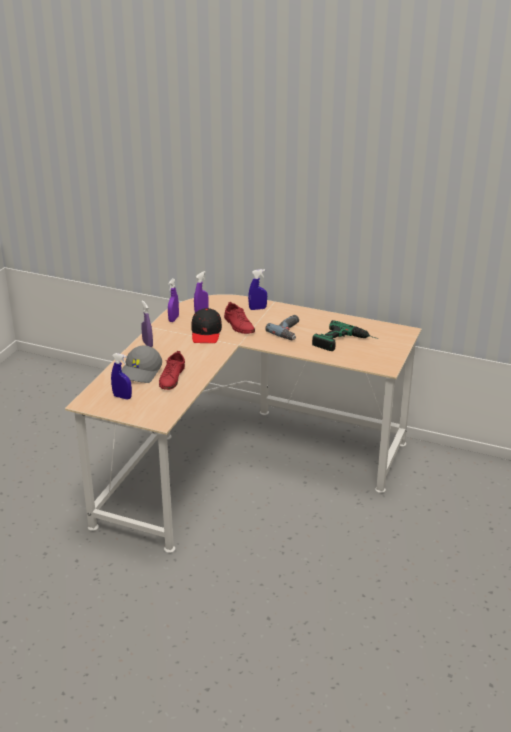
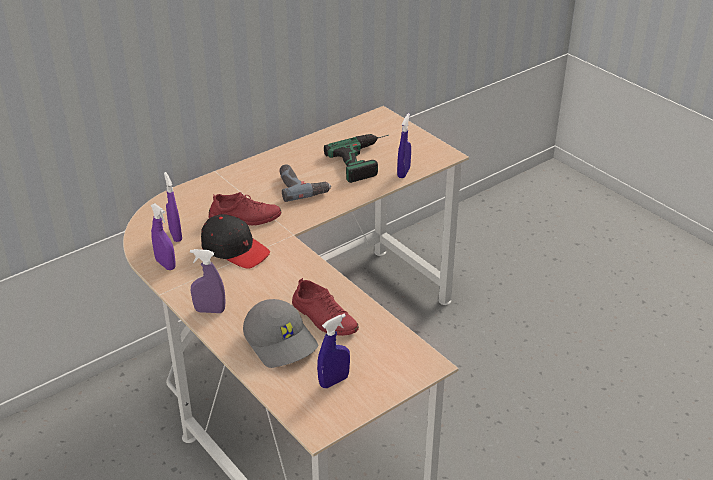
camera: 60 degrees left, 5 degrees up
(257, 308) = (219, 189): blue spray bottle -> blue spray bottle (403, 173)

